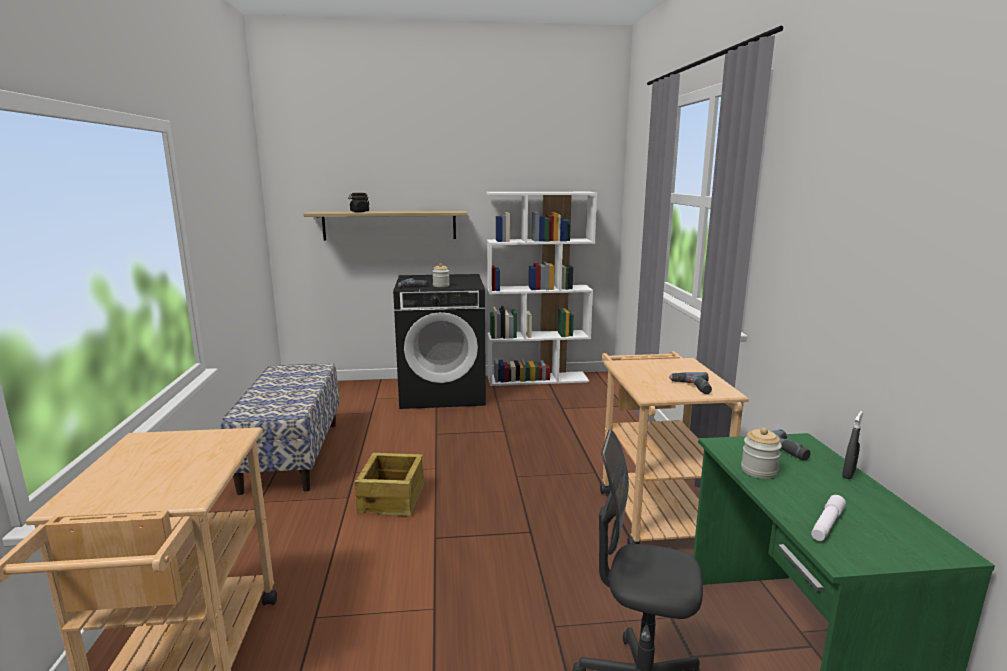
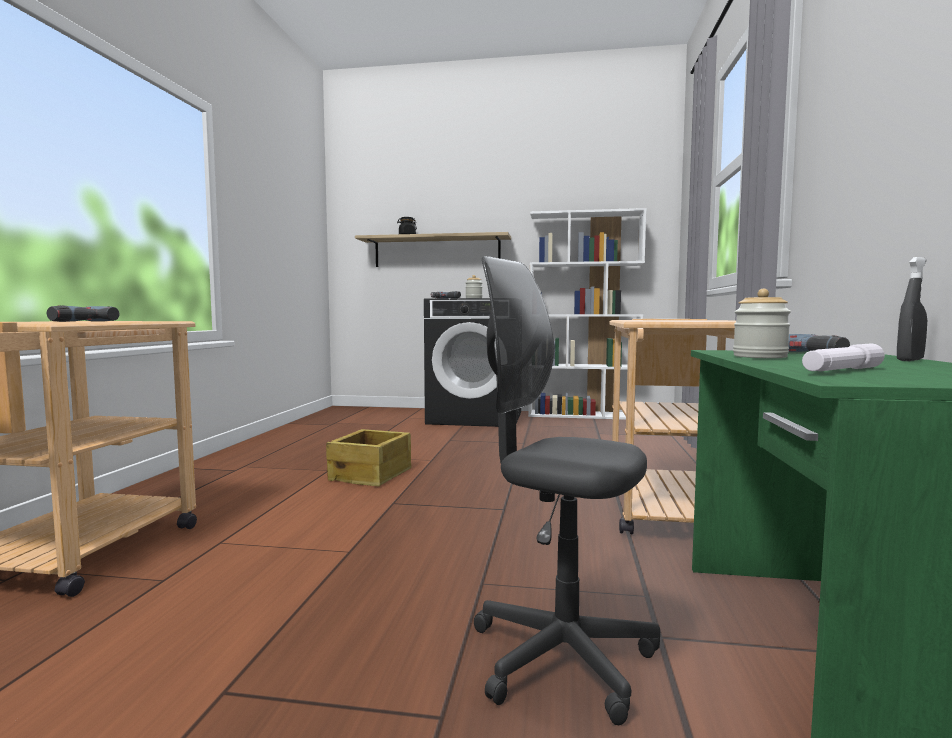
camera: 15 degrees right, 10 degrees down
(291, 455) = (299, 443): bench -> none
(692, 387) = (703, 320): power drill -> power drill (73, 321)

